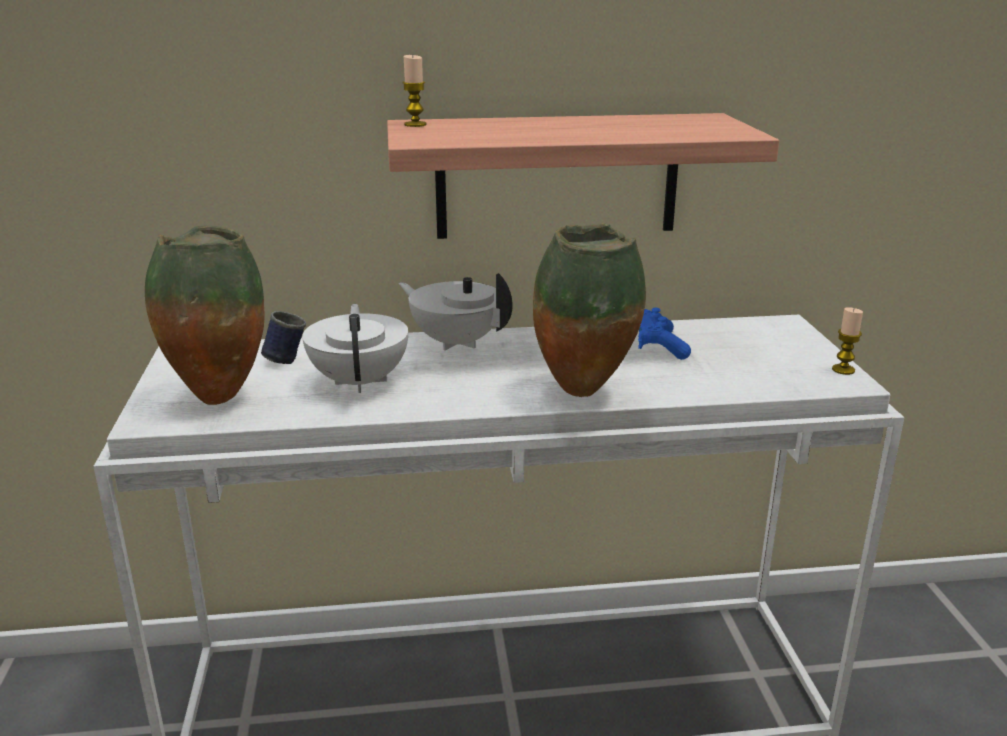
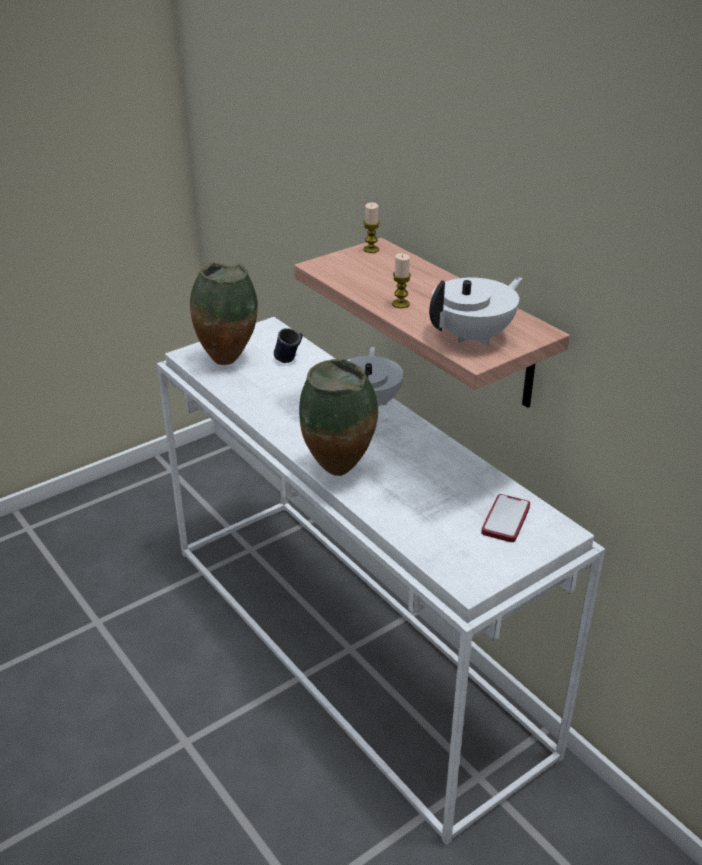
camera: 60 degrees right, 10 degrees up
(360, 381) = (283, 392): white teapot -> white teapot (473, 336)
(656, 347) = (444, 481): blue game controller -> none
(750, 339) = (505, 519): none -> phone
(843, 370) = (489, 577): candle -> candle (400, 304)

